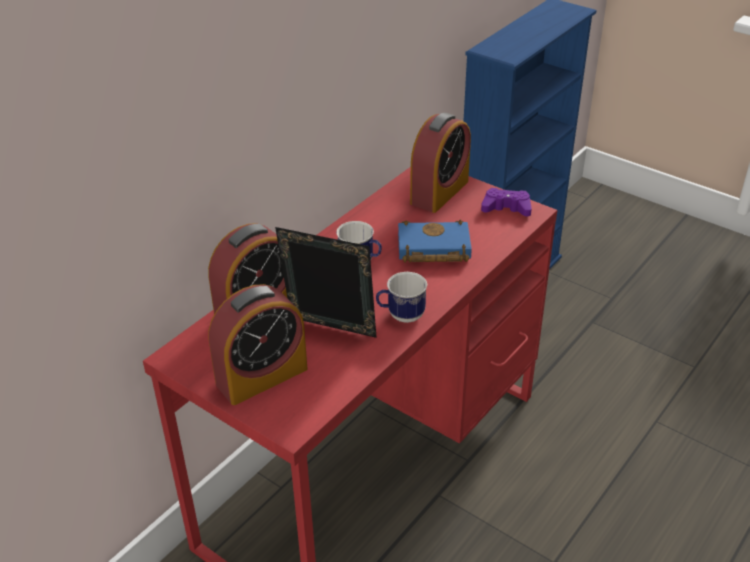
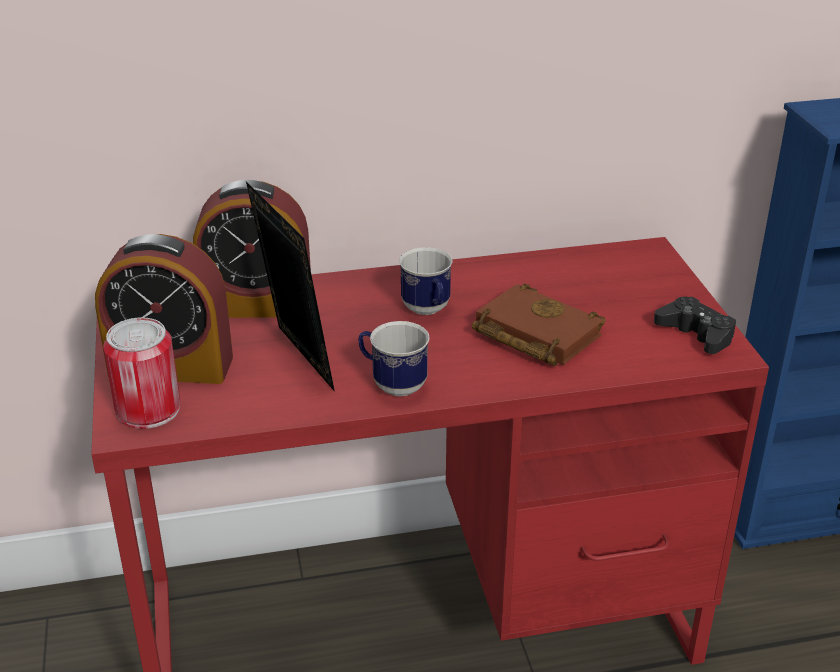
camera: 40 degrees right, 5 degrees down
(288, 409) = (148, 409): none -> can
(432, 249) = (532, 334): blue book -> brown book
(439, 192) = (632, 280): alarm clock -> none
(506, 208) = (696, 333): purple game controller -> black game controller

